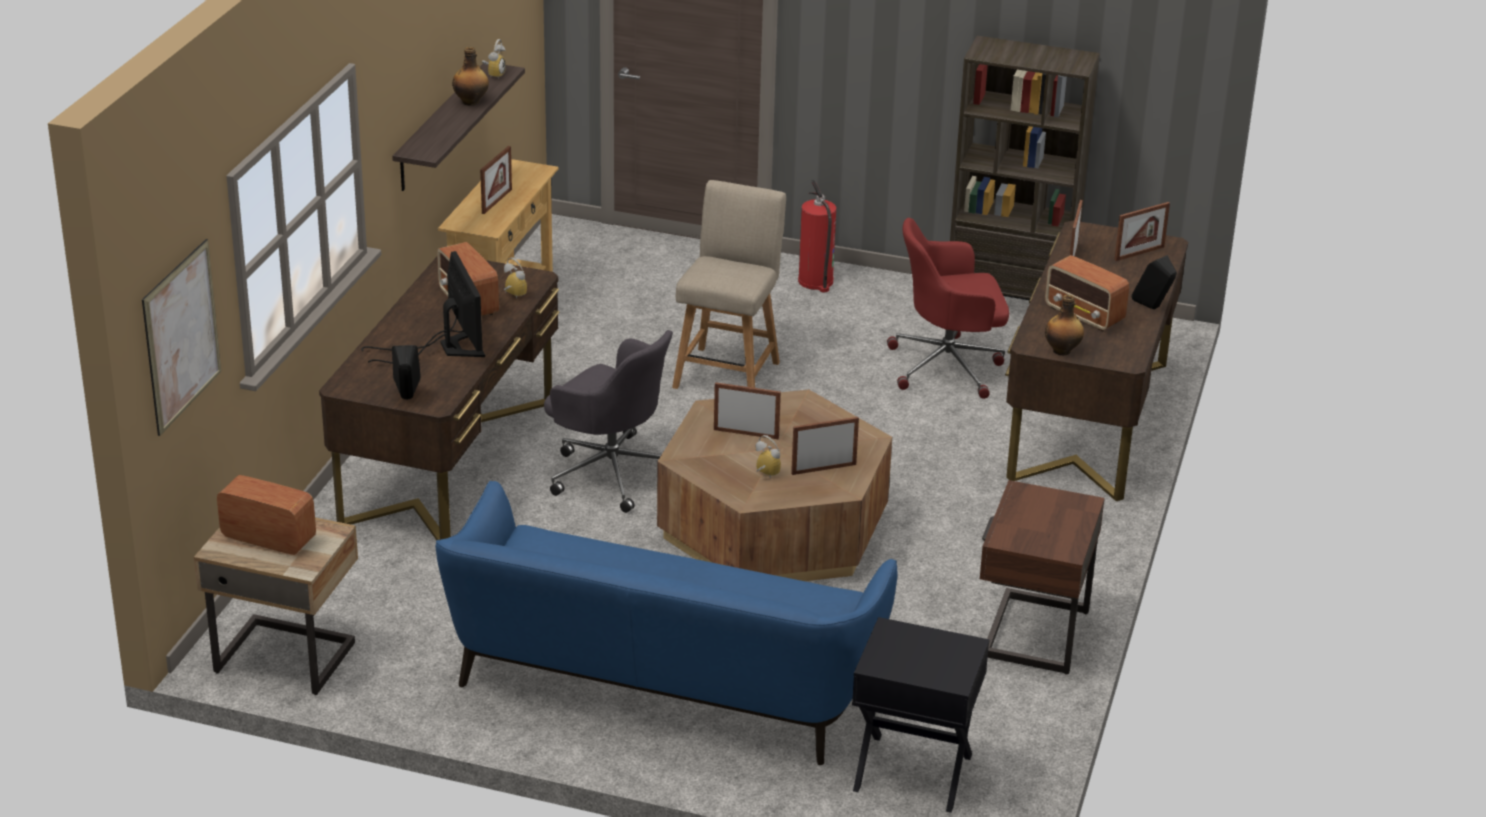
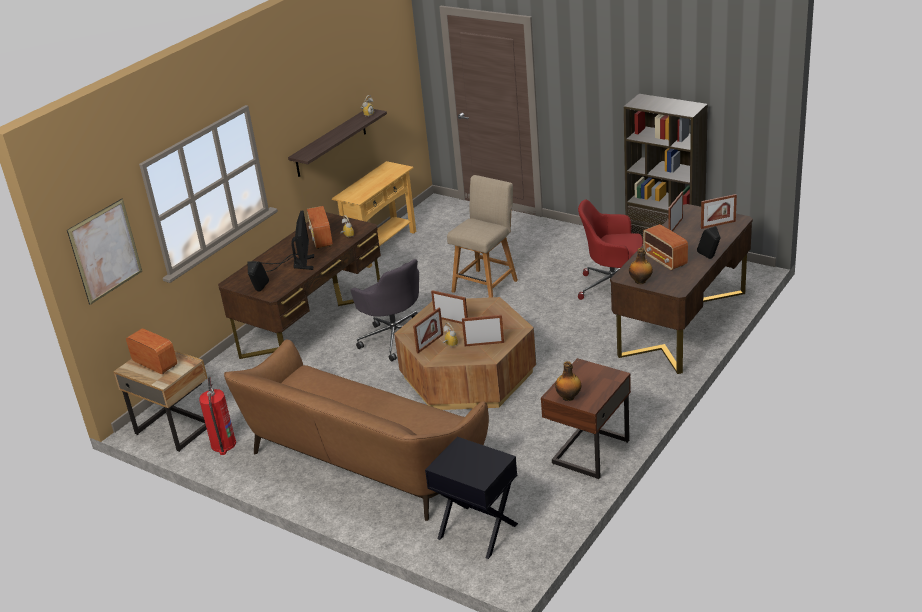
camera: 20 degrees right, 0 degrees up
(471, 102) = (346, 129): bottle -> bottle (568, 397)
(497, 201) = (370, 184): picture frame -> picture frame (430, 343)
(660, 682) = (361, 461): blue sofa -> brown sofa
(816, 282) = (560, 235): fire extinguisher -> fire extinguisher (223, 445)

